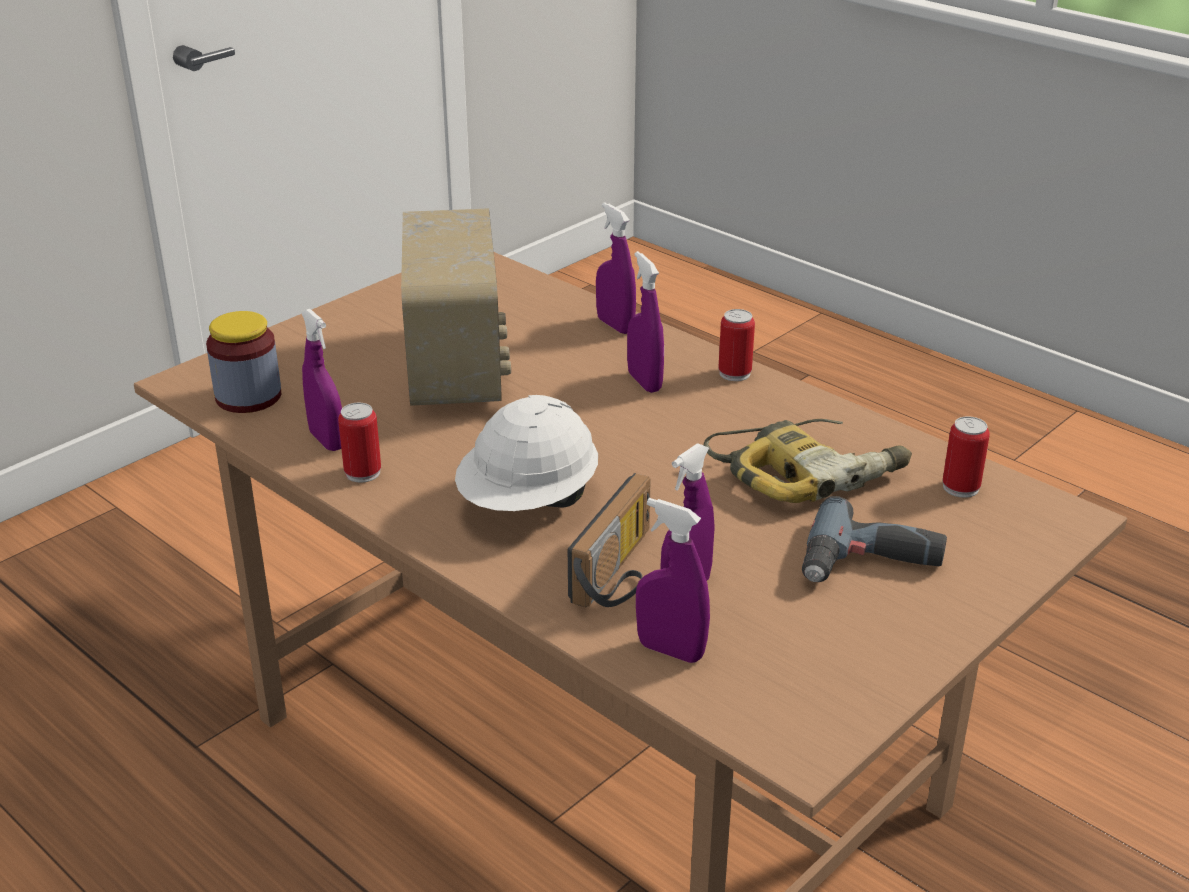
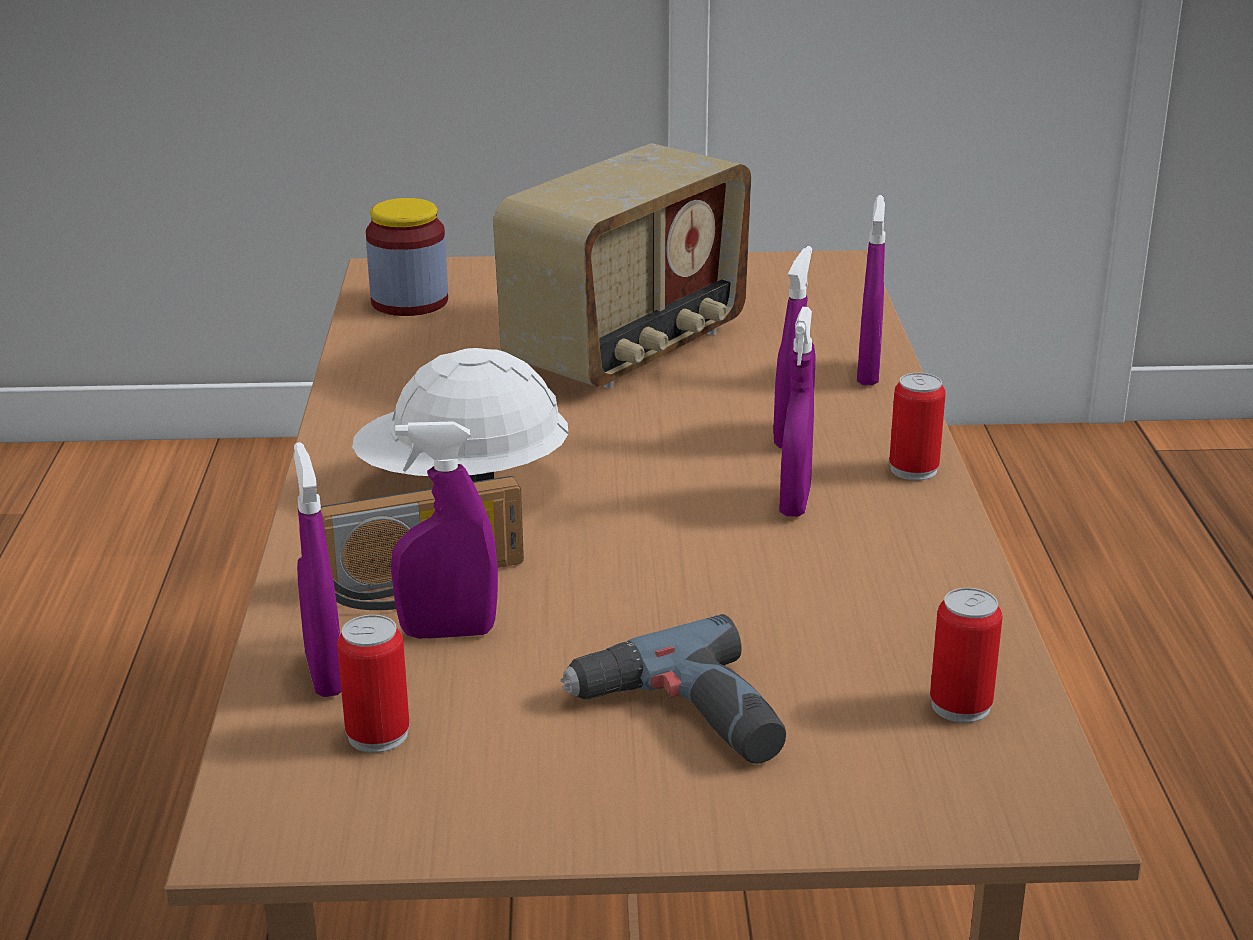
camera: 45 degrees right, 5 degrees down
(327, 441) = (401, 361): purple spray bottle -> purple spray bottle (795, 502)
(363, 472) = (378, 397): can -> can (378, 734)
(808, 472) = (800, 598): power drill -> none

